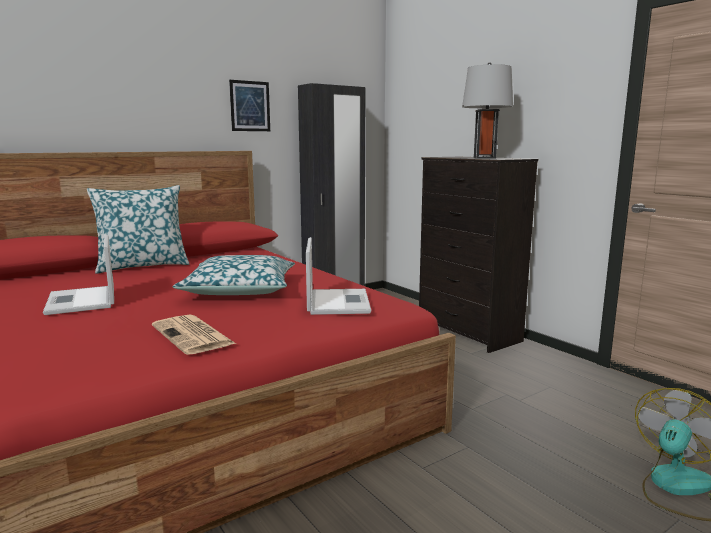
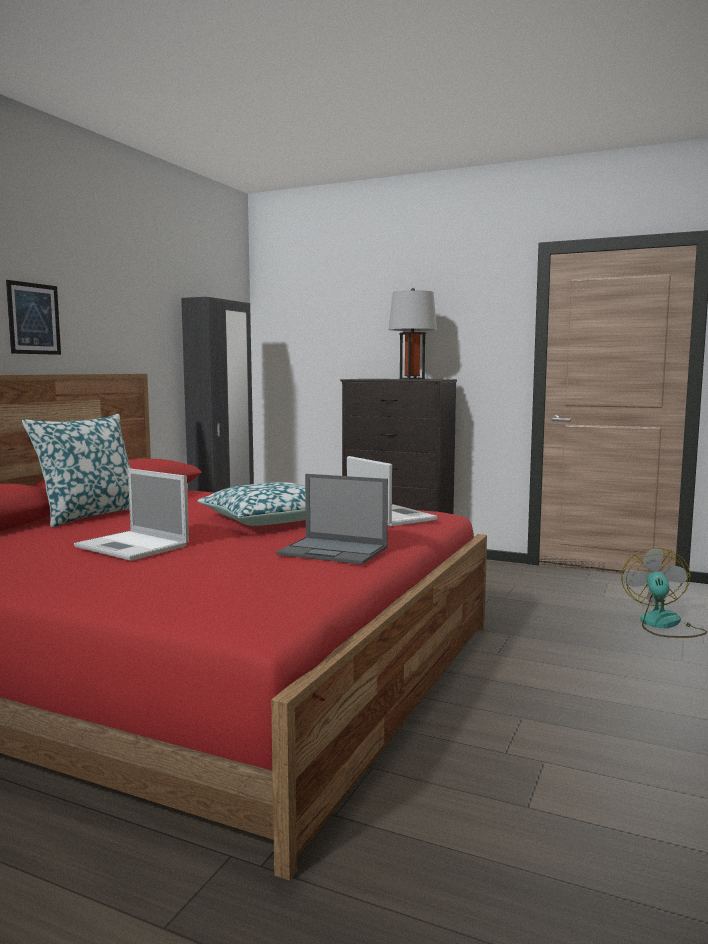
camera: 30 degrees left, 5 degrees down
(193, 335) = (334, 551): newspaper -> laptop
(250, 106) = (137, 320): picture -> picture (34, 318)

